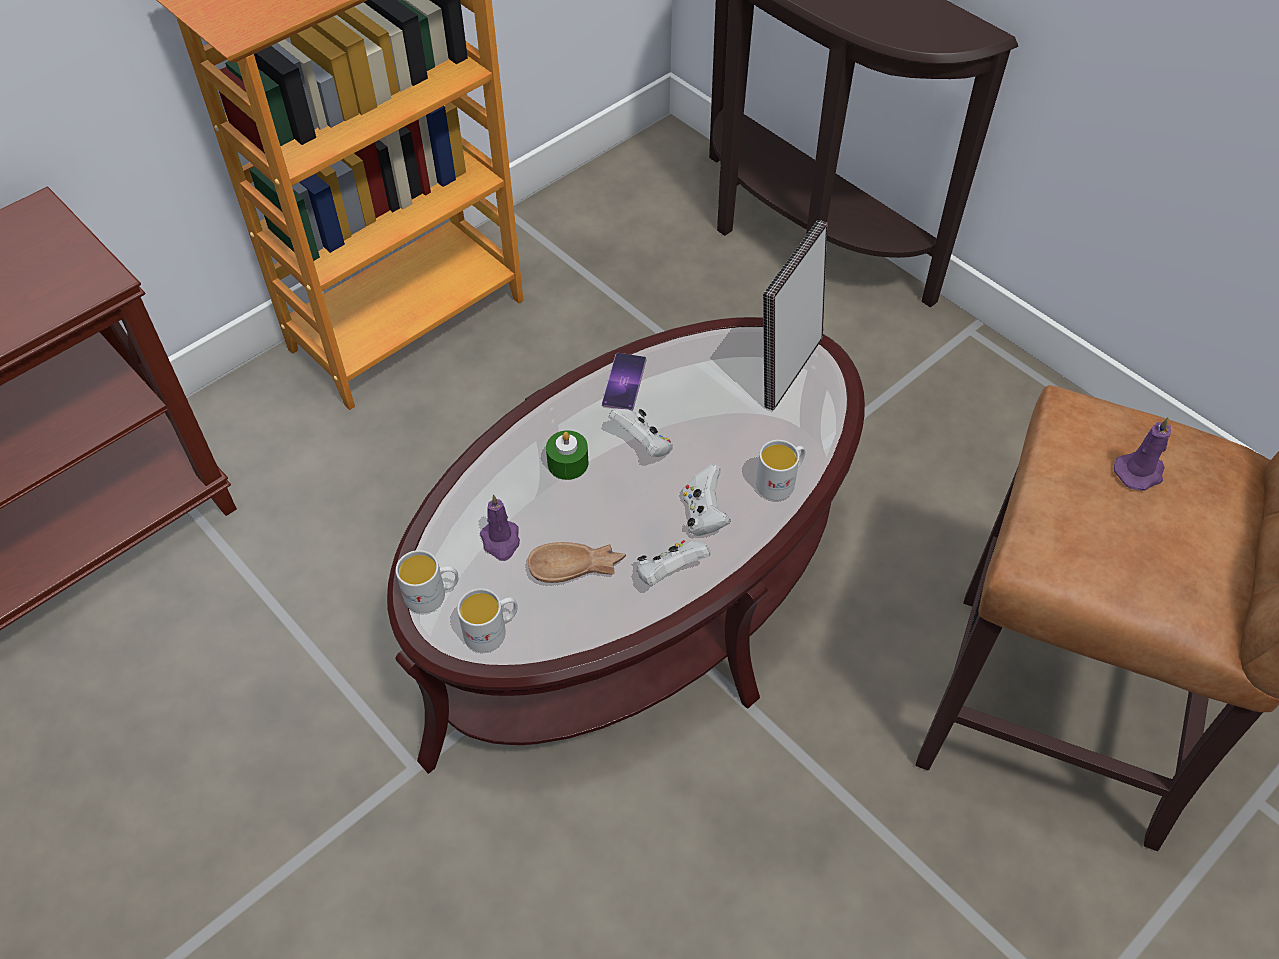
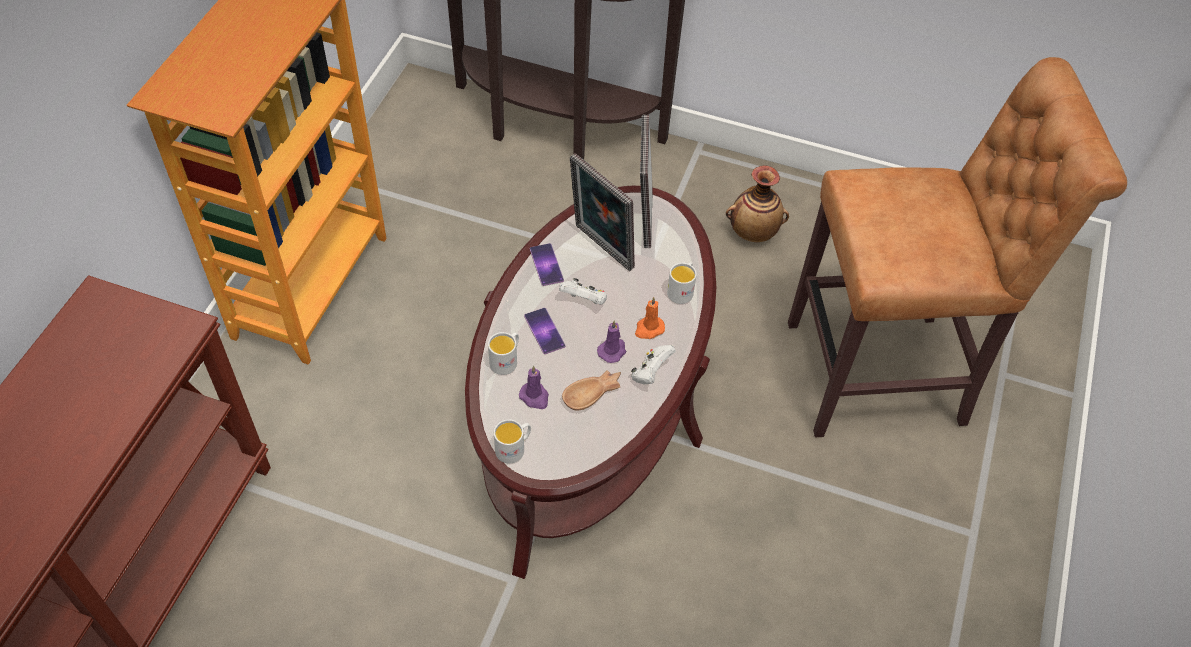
camera: 30 degrees left, 0 degrees up
(492, 631) = (566, 453): white mug -> white mug (506, 360)
(568, 463) = (544, 331): green candle -> phone
(704, 514) = (649, 329): white game controller -> orange candle
(706, 388) = (600, 249): none -> picture frame
(985, 459) = (753, 232): none -> vase
(1140, 472) = (906, 203): purple candle -> purple candle (612, 350)

